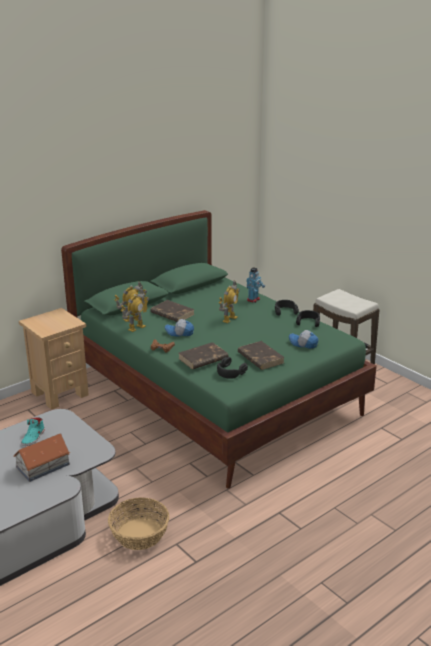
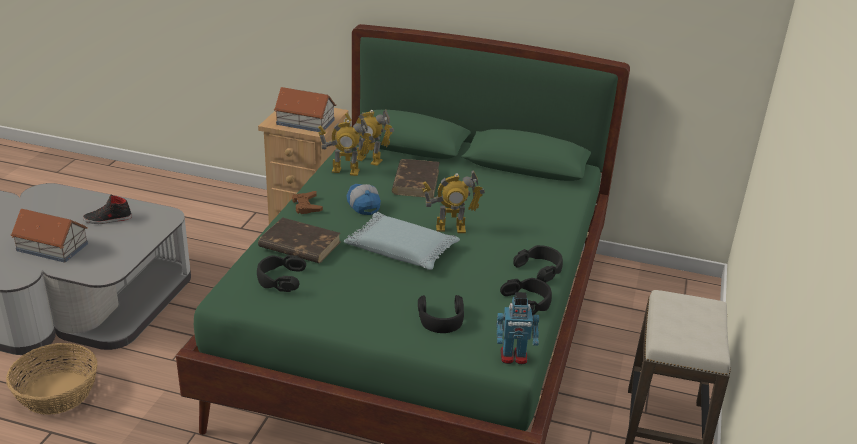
camera: 55 degrees right, 5 degrees up
(33, 437) = (108, 219): turquoise shoe -> black shoe
(58, 323) = (305, 121): none -> toy house
(233, 335) = (401, 247): none -> blue pillow
(253, 300) = (543, 229): toy robot -> toy robot (513, 357)
(260, 357) = (350, 291): brown book -> none
(303, 344) = (441, 319): cap -> black headphones

